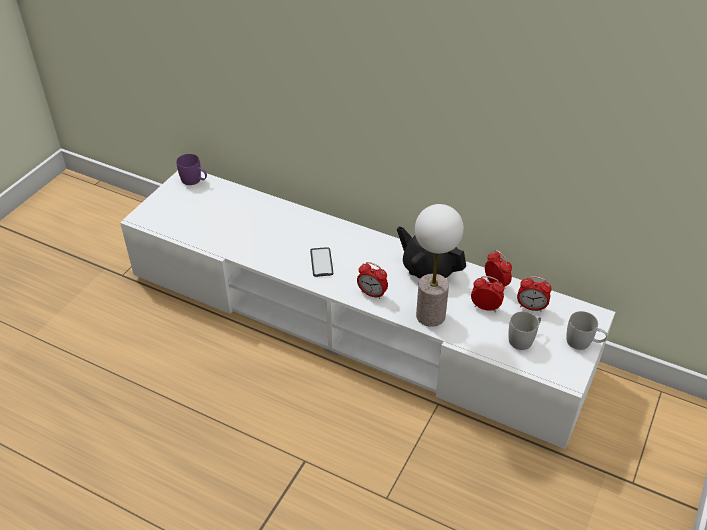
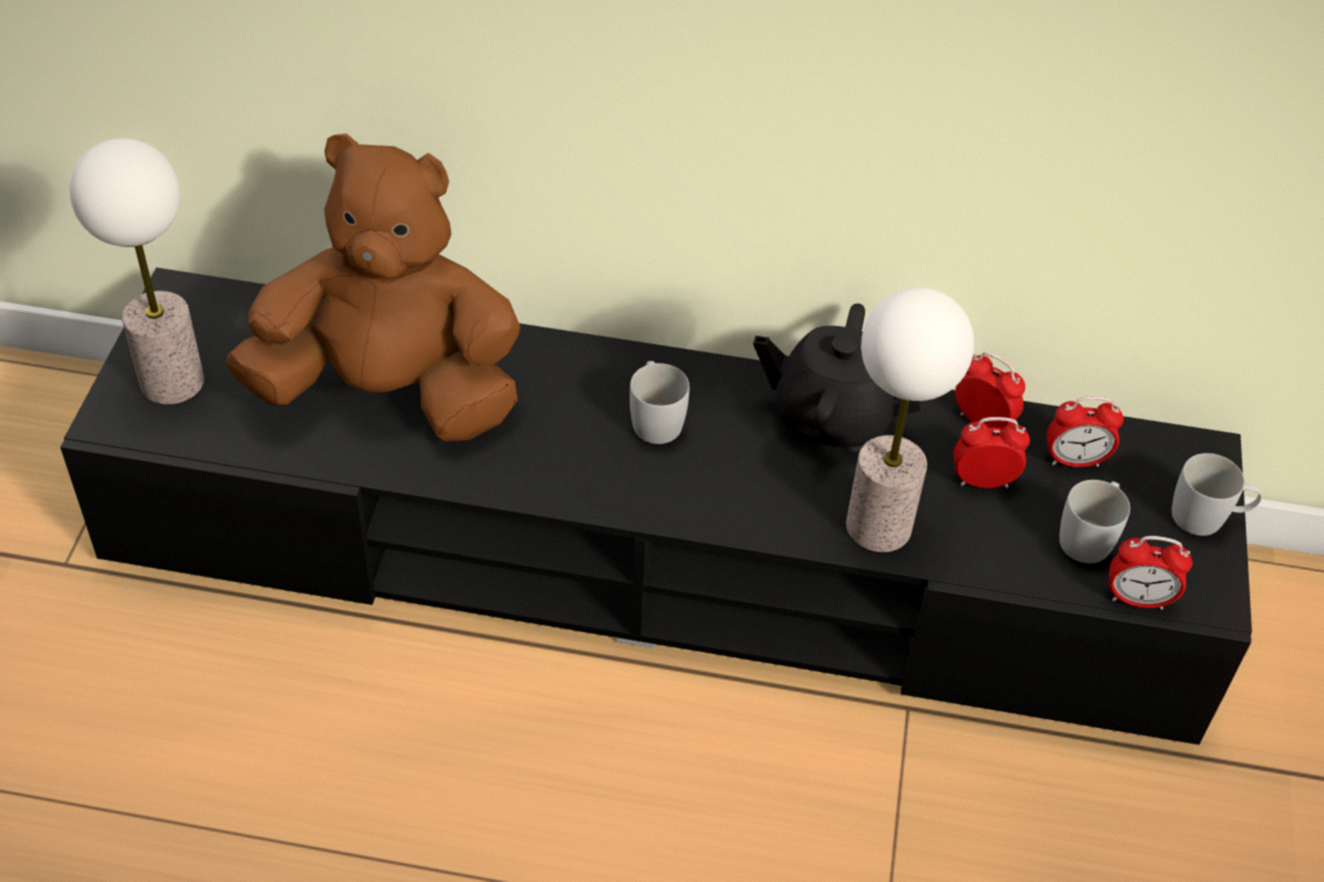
camera: 20 degrees left, 5 degrees up
(170, 207) = (171, 382): none -> table lamp
(194, 181) = (202, 303): purple mug -> none
(252, 226) = (390, 392): none -> brown plush toy
(321, 262) = (589, 450): phone -> none
(354, 255) = (655, 418): none -> white mug
(354, 321) = (657, 558): white tv stand -> black tv stand
(372, 293) = (732, 502): alarm clock -> alarm clock (1137, 599)

